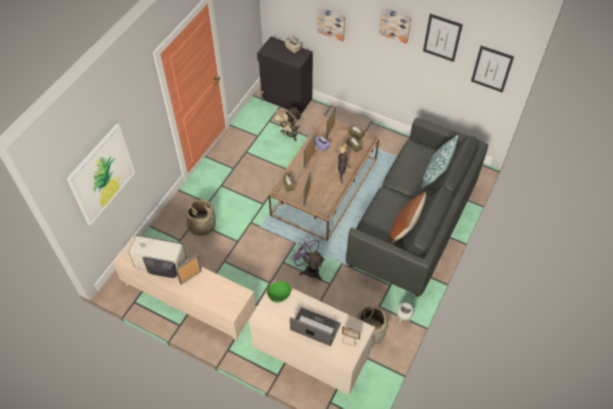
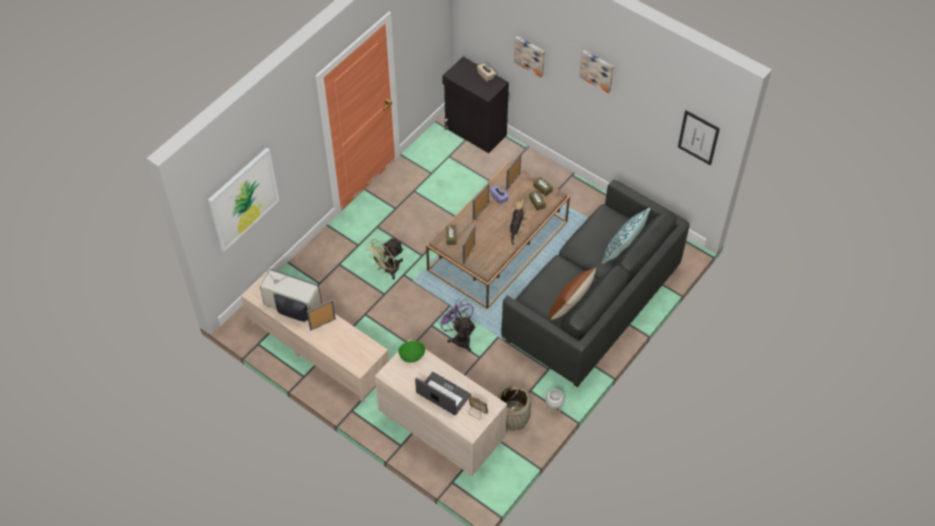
camera: 10 degrees right, 0 degrees up
(202, 225) = (347, 270): basket -> none
(289, 135) = (469, 177): beige fan -> beige fan (387, 270)
(442, 37) = (646, 94): picture -> none

